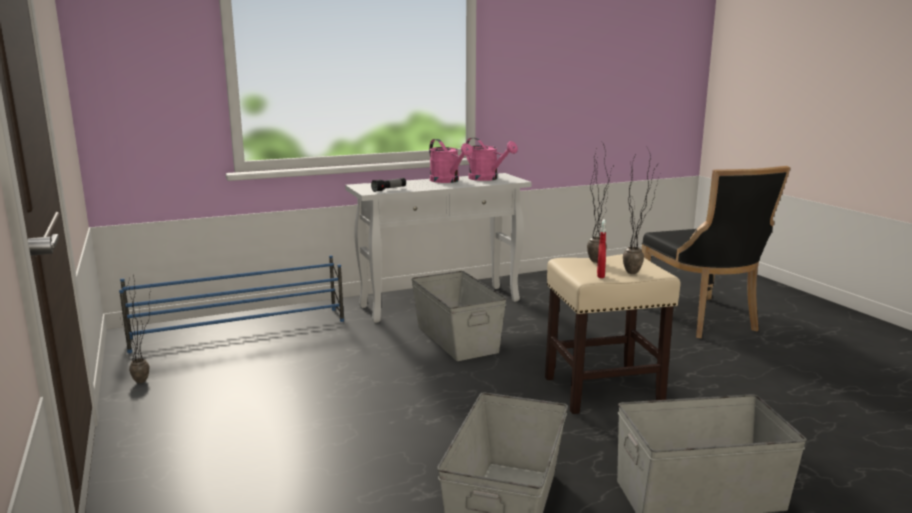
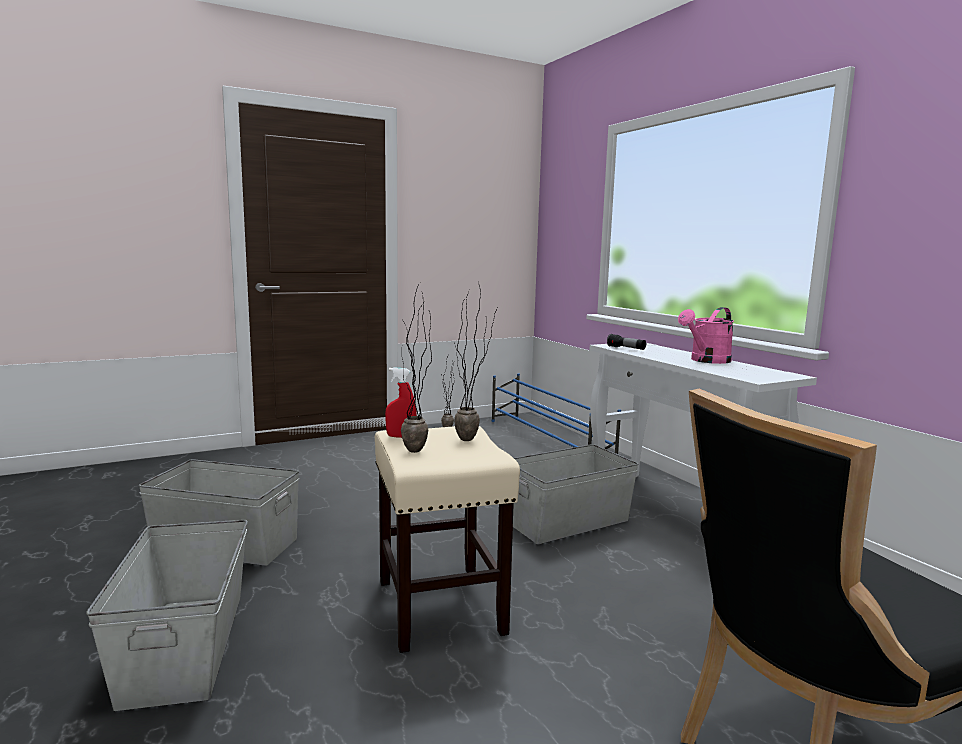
camera: 85 degrees right, 5 degrees down
(487, 179) = (747, 371): pink watering can -> none

